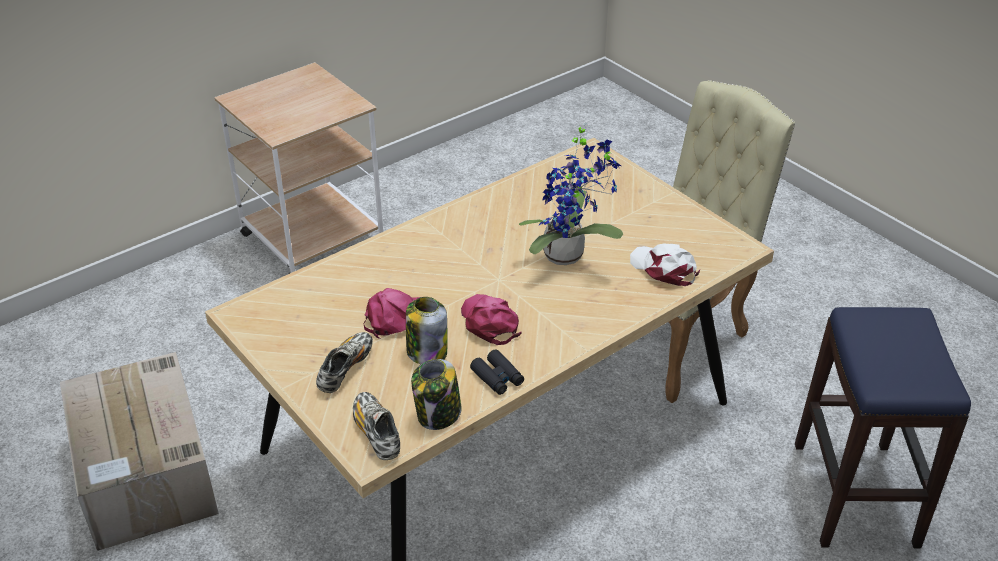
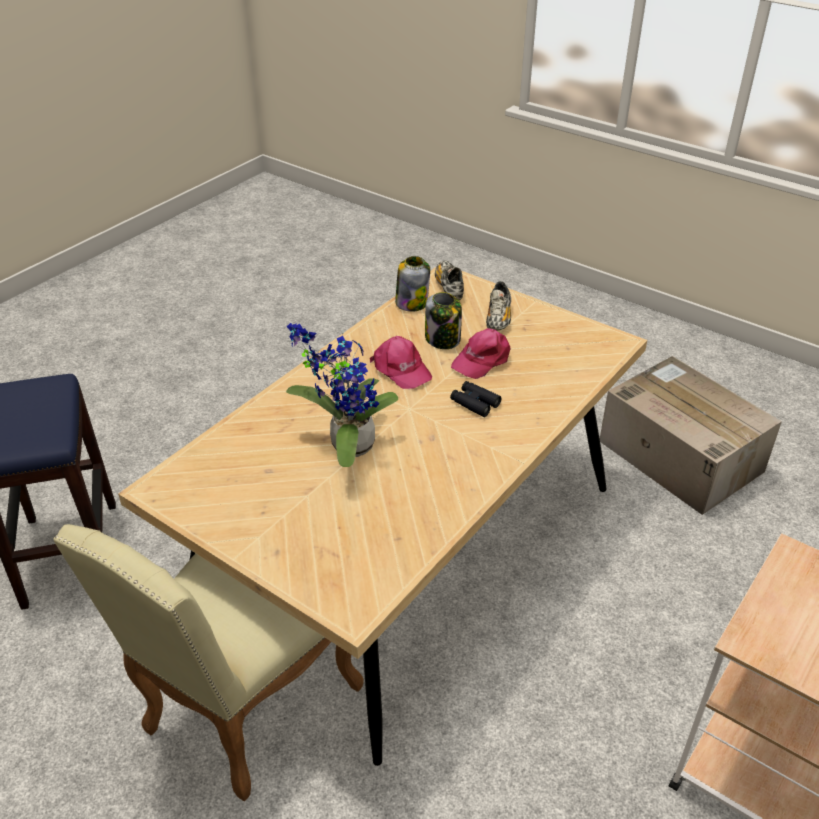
camera: 165 degrees right, 0 degrees up
(376, 433) = (449, 287): shoe -> shoe turned 150 degrees counterclockwise
(497, 377) = (378, 331): black binoculars -> black binoculars (475, 403)
(664, 269) = (244, 448): white cap -> none

